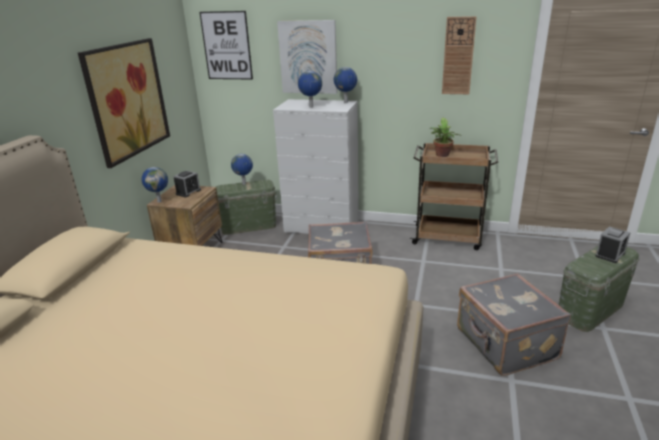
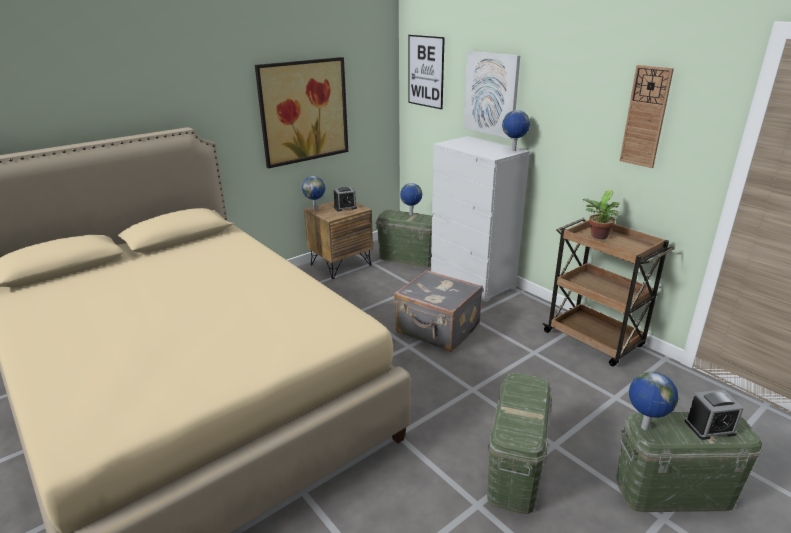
camera: 35 degrees right, 0 degrees up
(311, 107) = (470, 148): globe -> globe (644, 428)
(505, 344) = (515, 470): grey suitcase -> green storage box

